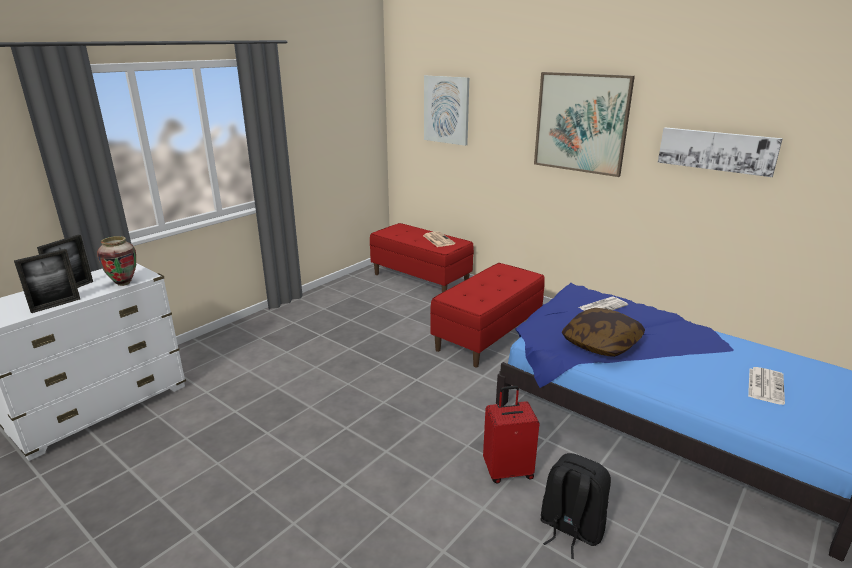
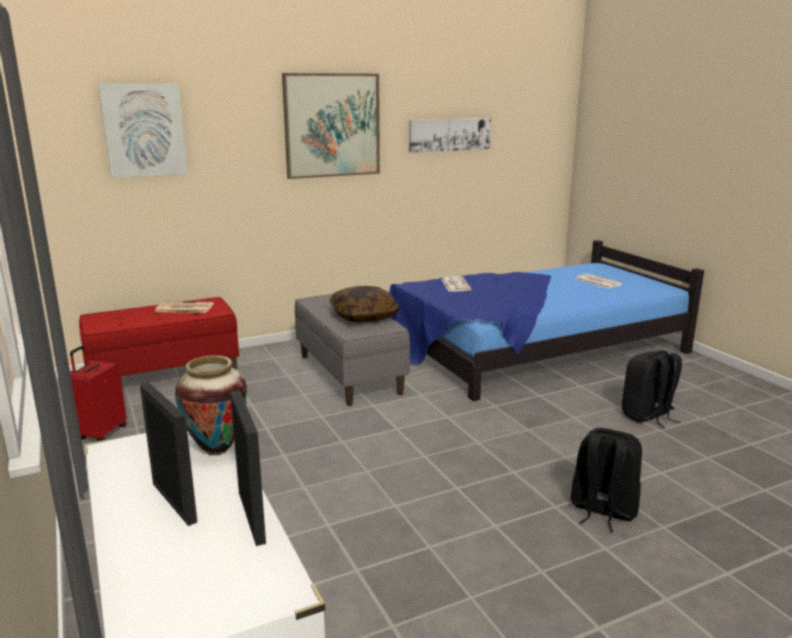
camera: 65 degrees left, 5 degrees down
(350, 514) = (602, 510): none -> black backpack
(488, 336) = (350, 374): red bench -> grey bench
(508, 470) = (572, 421): red suitcase -> red suitcase (100, 433)
(601, 344) = (515, 300): pillow -> pillow (364, 316)

